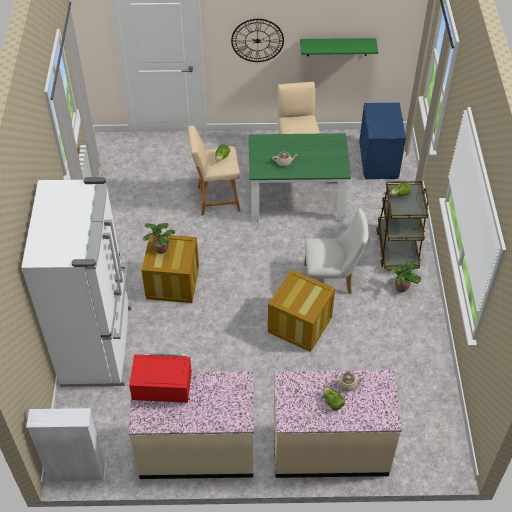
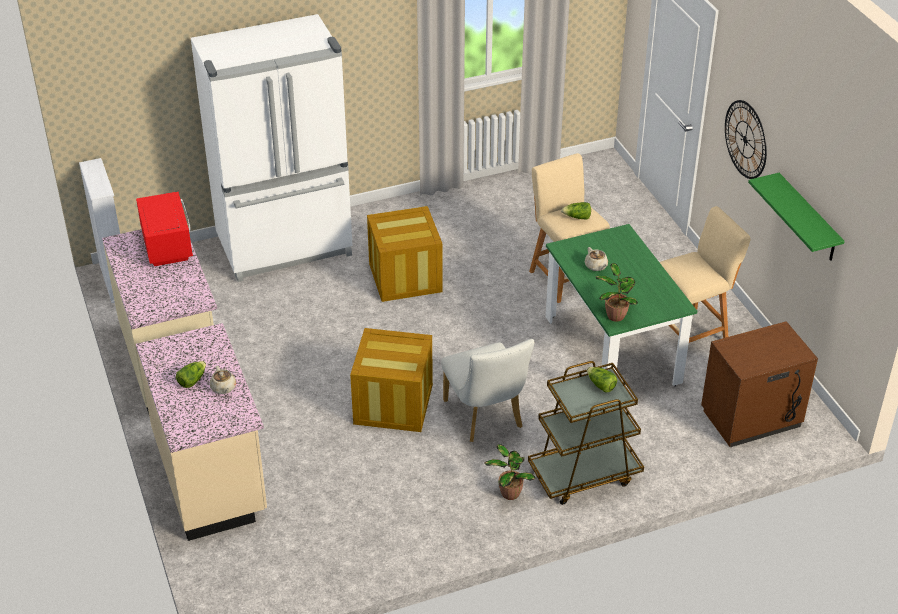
camera: 70 degrees right, 10 degrees down
(160, 249) = (407, 221): potted plant -> potted plant (615, 315)
(379, 161) = (751, 419): blue nightstand -> brown nightstand

